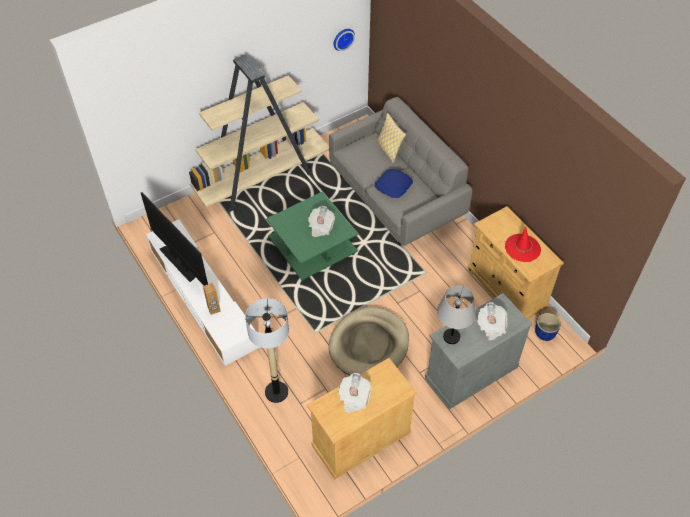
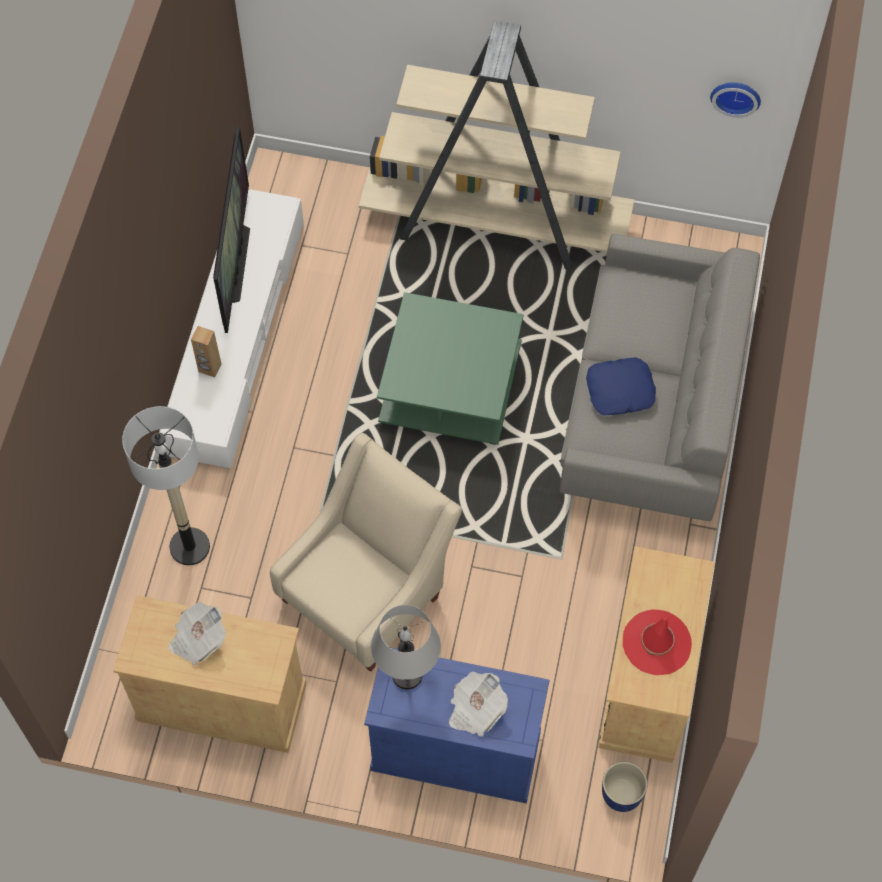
camera: 45 degrees right, 10 degrees up
(320, 227) = (460, 366): newspaper -> none
(369, 345) = (368, 590): beige dog bed -> beige armchair
(389, 150) = (680, 328): pillow -> none
(471, 372) = (456, 750): grey cabinet -> blue cabinet

